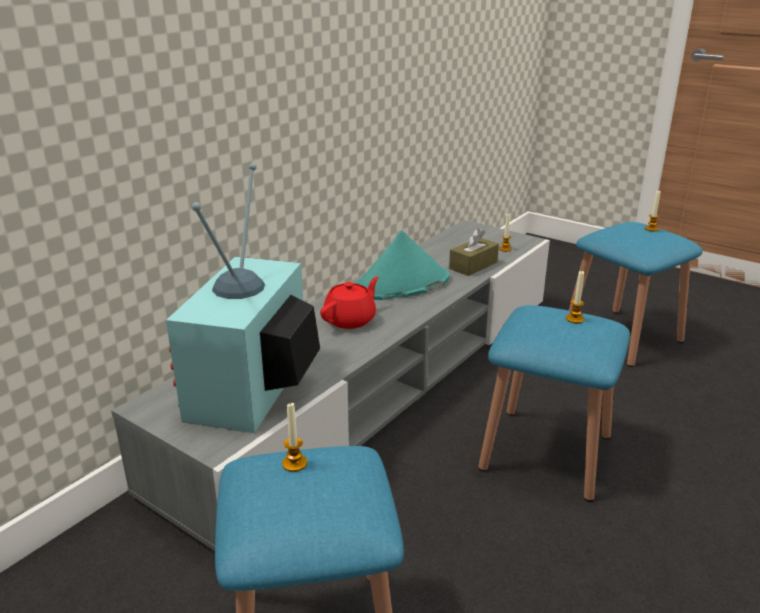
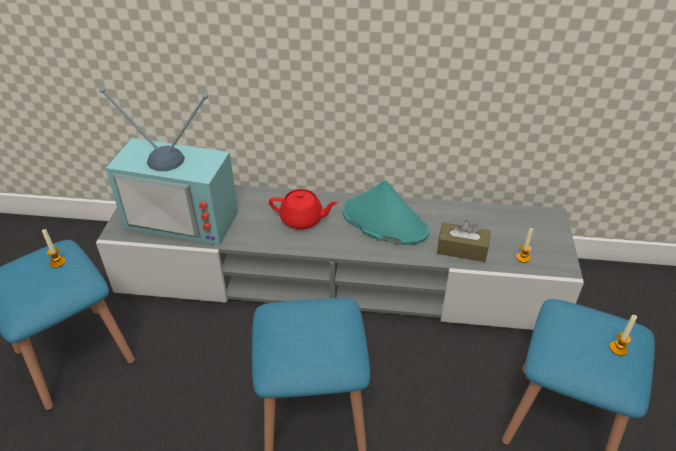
camera: 60 degrees right, 15 degrees up
(255, 387) = (185, 217): television -> television turned 150 degrees counterclockwise
(574, 319) = (326, 337): candle -> none

